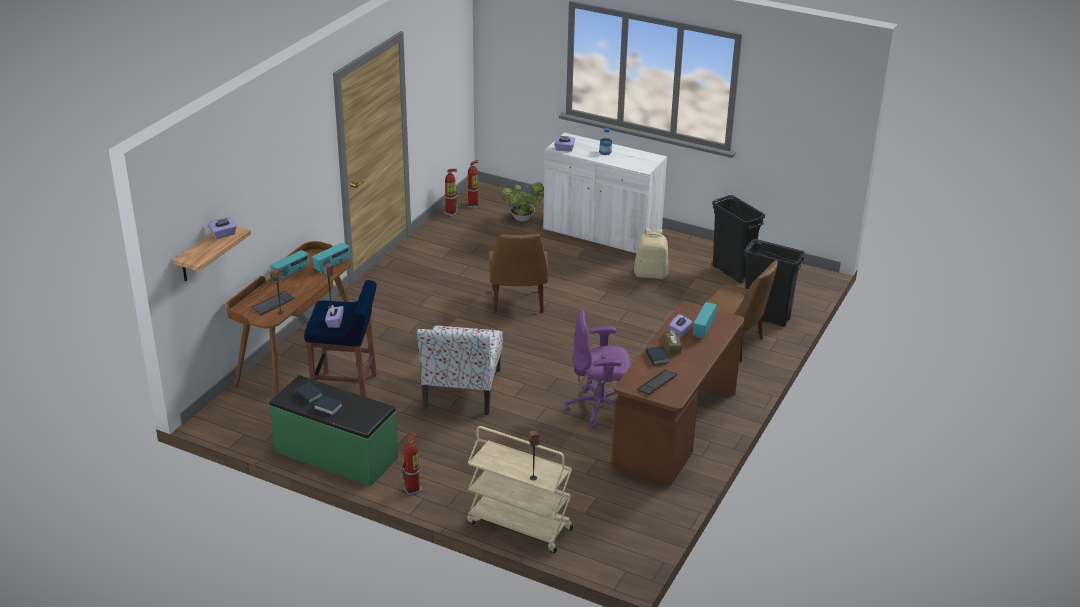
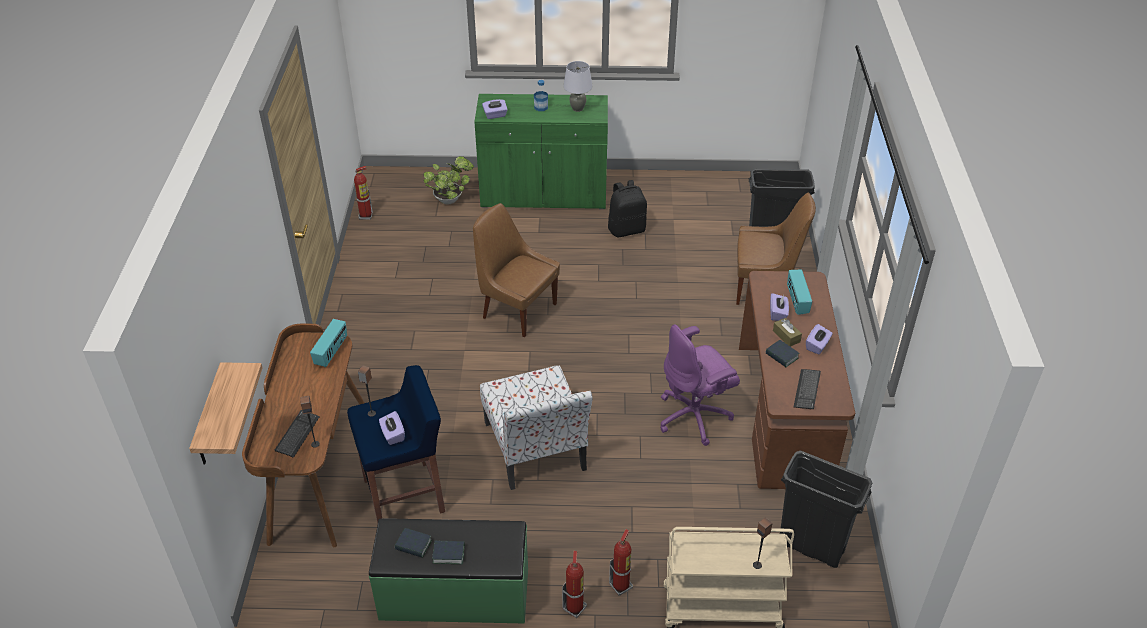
camera: 25 degrees left, 10 degrees up
(223, 234) = (230, 382): purple tissue box -> purple tissue box (817, 346)
(291, 274) = (289, 381): radio -> none
(473, 205) = (384, 198): fire extinguisher -> fire extinguisher (621, 585)
(518, 303) = (517, 310): brown chair -> brown chair turned 150 degrees clockwise
(602, 234) = (544, 195): white cabinet -> green cabinet
(634, 159) = (577, 109): none -> grey table lamp
(651, 274) = (626, 229): beige backpack -> black backpack
(732, 272) = (702, 202): black trash can -> black trash can (811, 547)

